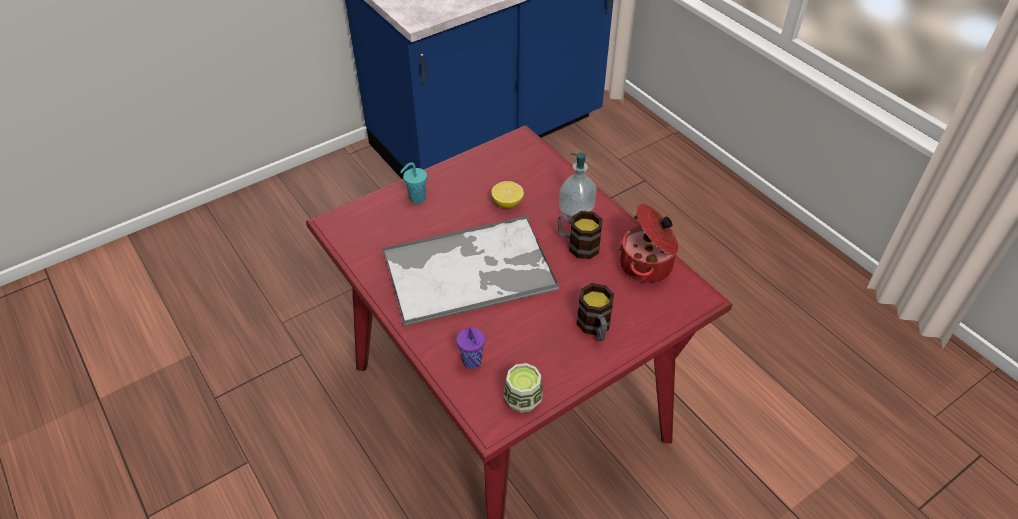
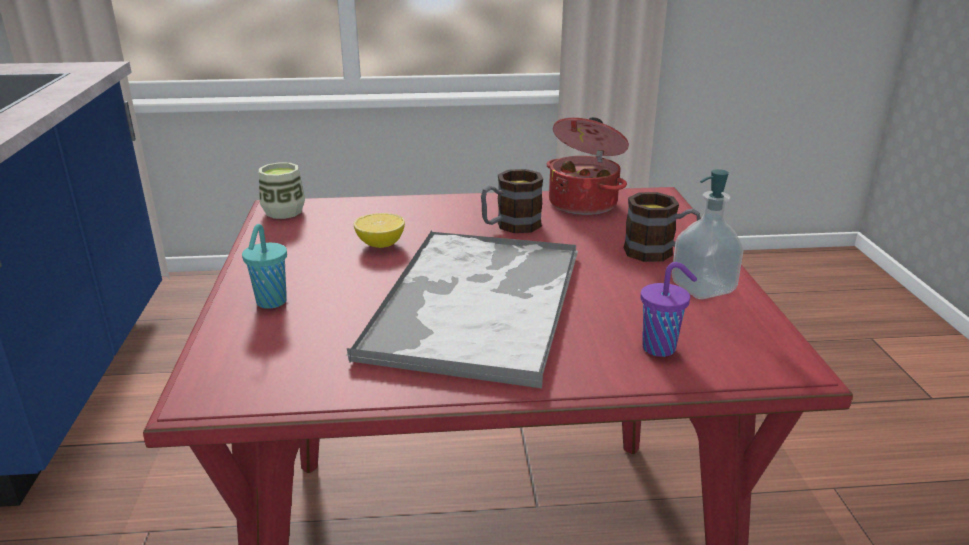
camera: 60 degrees left, 20 degrees down
(523, 400) = (756, 330): cup -> cup (284, 212)
(576, 209) = (450, 211): soap dispenser -> soap dispenser (702, 288)

